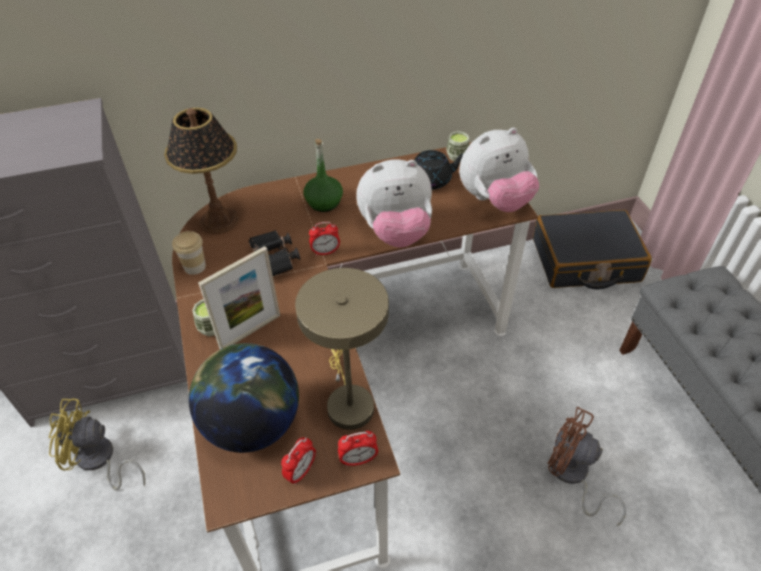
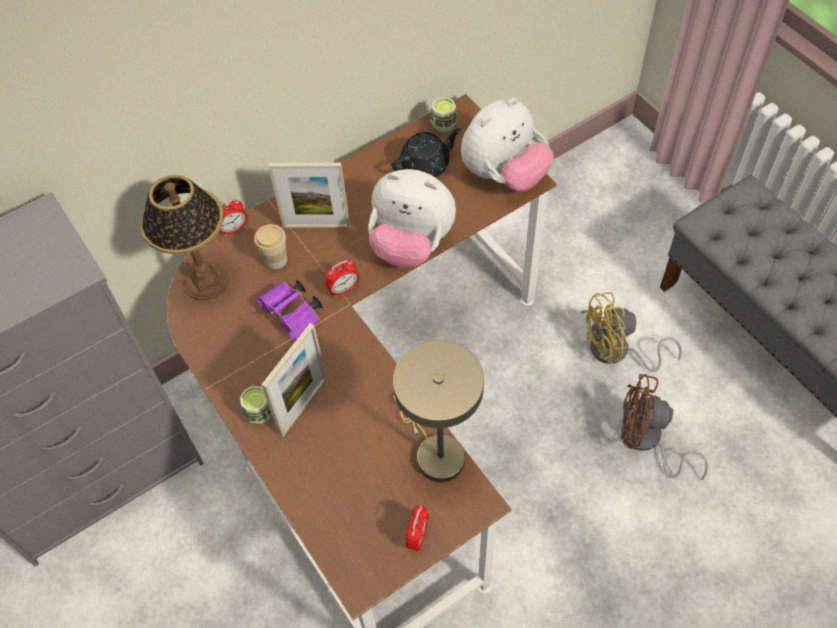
camera: 15 degrees left, 10 degrees up
(99, 461) = (136, 579): yellow fan -> yellow fan (617, 352)
(195, 266) = (206, 347): cup -> cup (275, 259)
(252, 423) = (350, 504): globe -> none
(275, 261) = (293, 315): black binoculars -> purple binoculars
(324, 202) = (316, 226): green bottle -> picture frame
(358, 460) = (468, 508): alarm clock -> alarm clock (234, 229)
(395, 232) = (411, 244): plush toy -> plush toy turned 45 degrees clockwise
(585, 261) = (597, 186): black suitcase -> none

